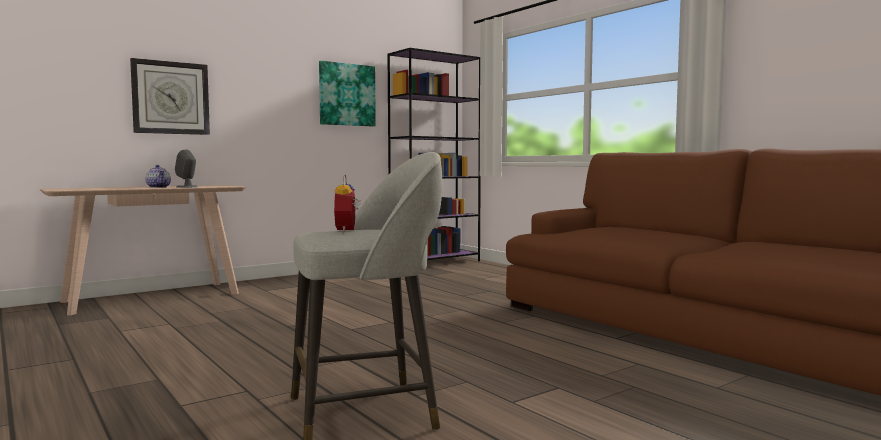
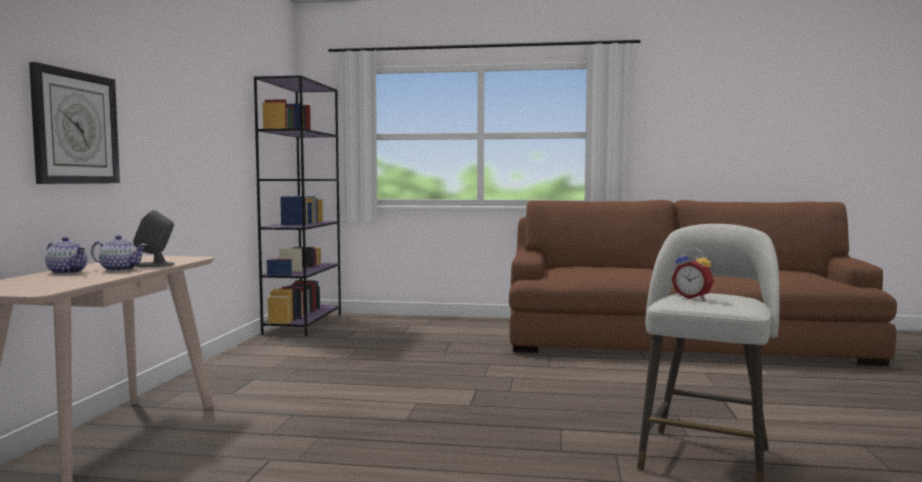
camera: 45 degrees left, 0 degrees up
(136, 187) = (68, 272): none -> teapot
(346, 94) = (225, 126): picture -> none

